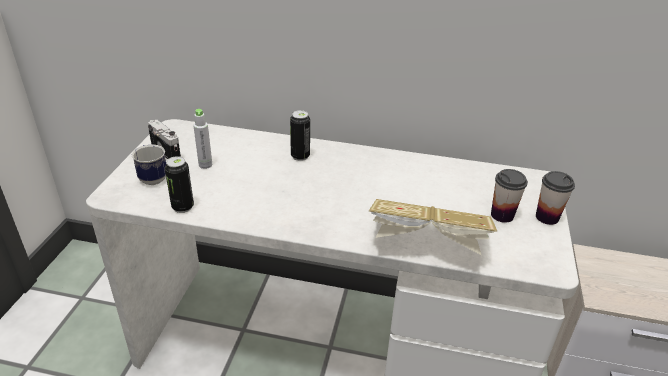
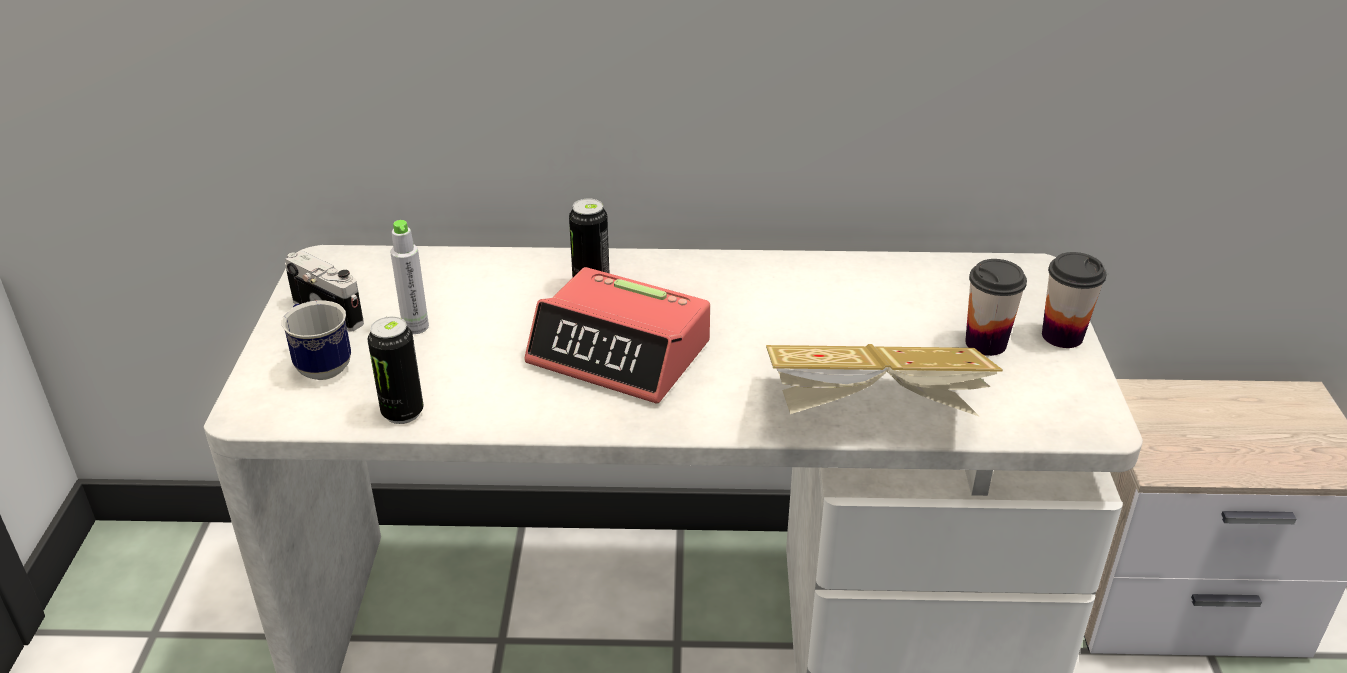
camera: 10 degrees left, 0 degrees up
(303, 192) = (620, 353): none -> alarm clock

